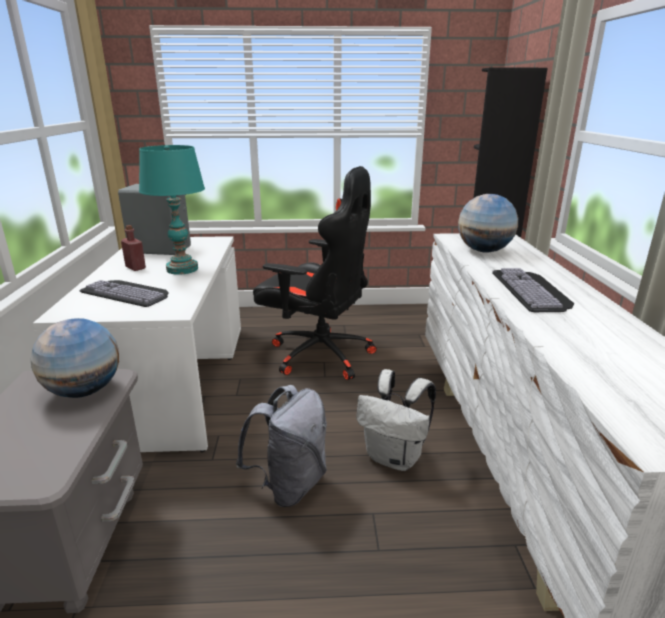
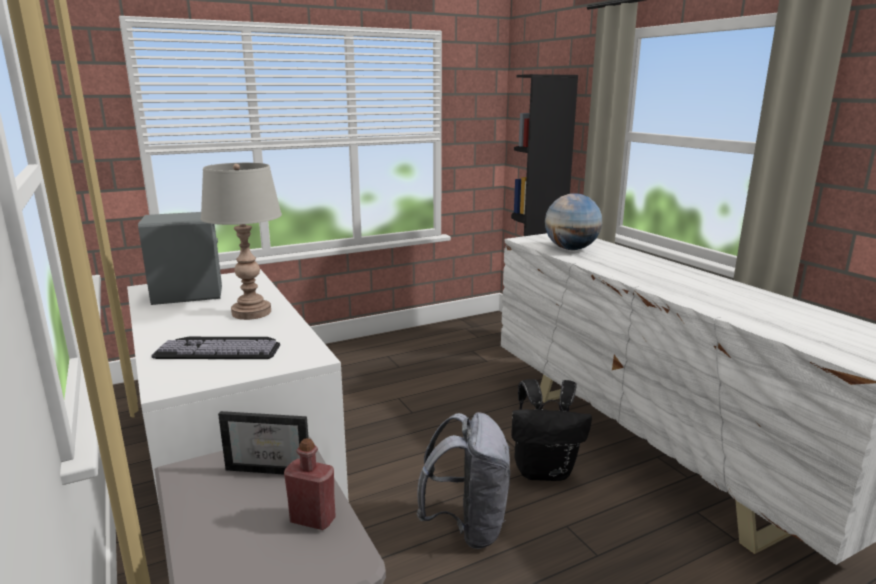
camera: 25 degrees left, 5 degrees down
(85, 391) = (273, 466): globe -> picture frame
(135, 268) = (187, 320): red bottle -> red bottle (312, 519)
(182, 269) = (252, 312): turquoise table lamp -> grey table lamp
(314, 354) = (381, 392): black office chair -> none
(395, 457) = (545, 471): white backpack -> black backpack
(533, 290) = (655, 276): keyboard -> none

